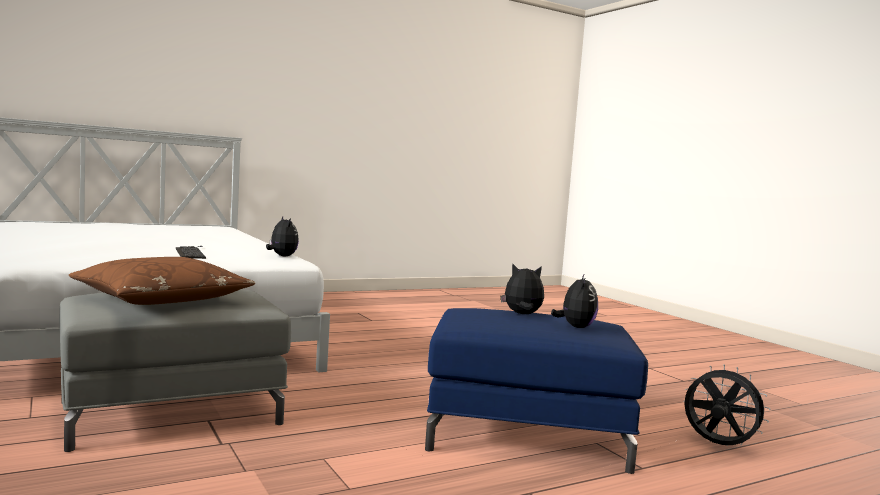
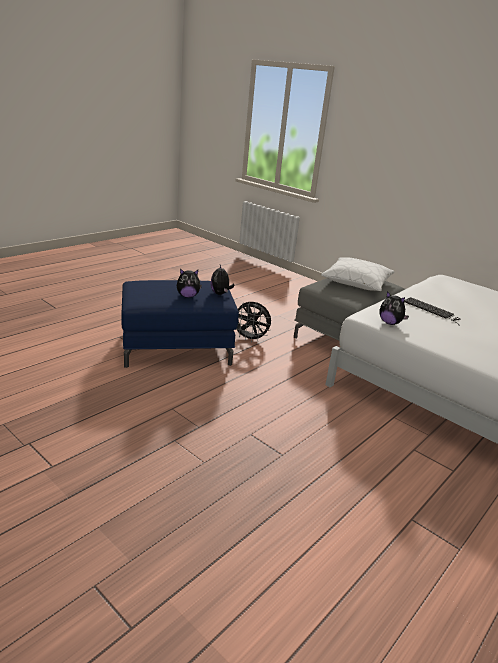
camera: 160 degrees right, 20 degrees up
(162, 299) = (357, 282): brown pillow -> white pillow
(575, 327) = (157, 289): plush toy -> plush toy (220, 294)
(718, 446) = (65, 357): black fan -> black fan (250, 339)

